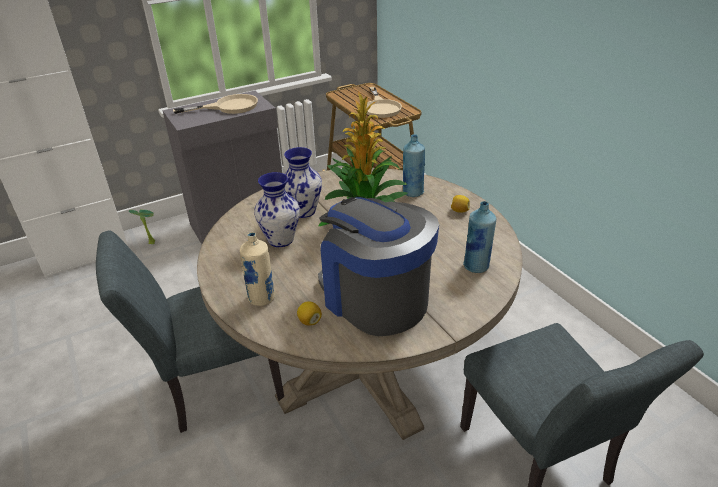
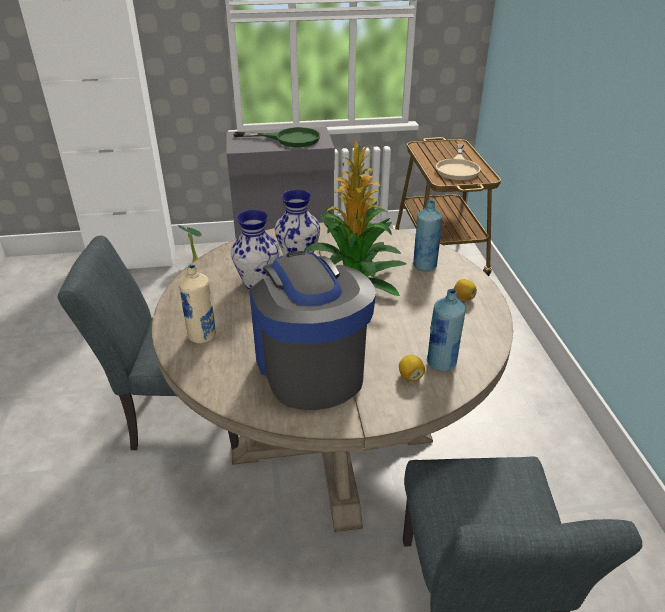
camera: 20 degrees right, 0 degrees up
(228, 107) = (289, 139): beige frying pan -> green frying pan
(309, 321) = (231, 371): lemon -> lemon (410, 376)

